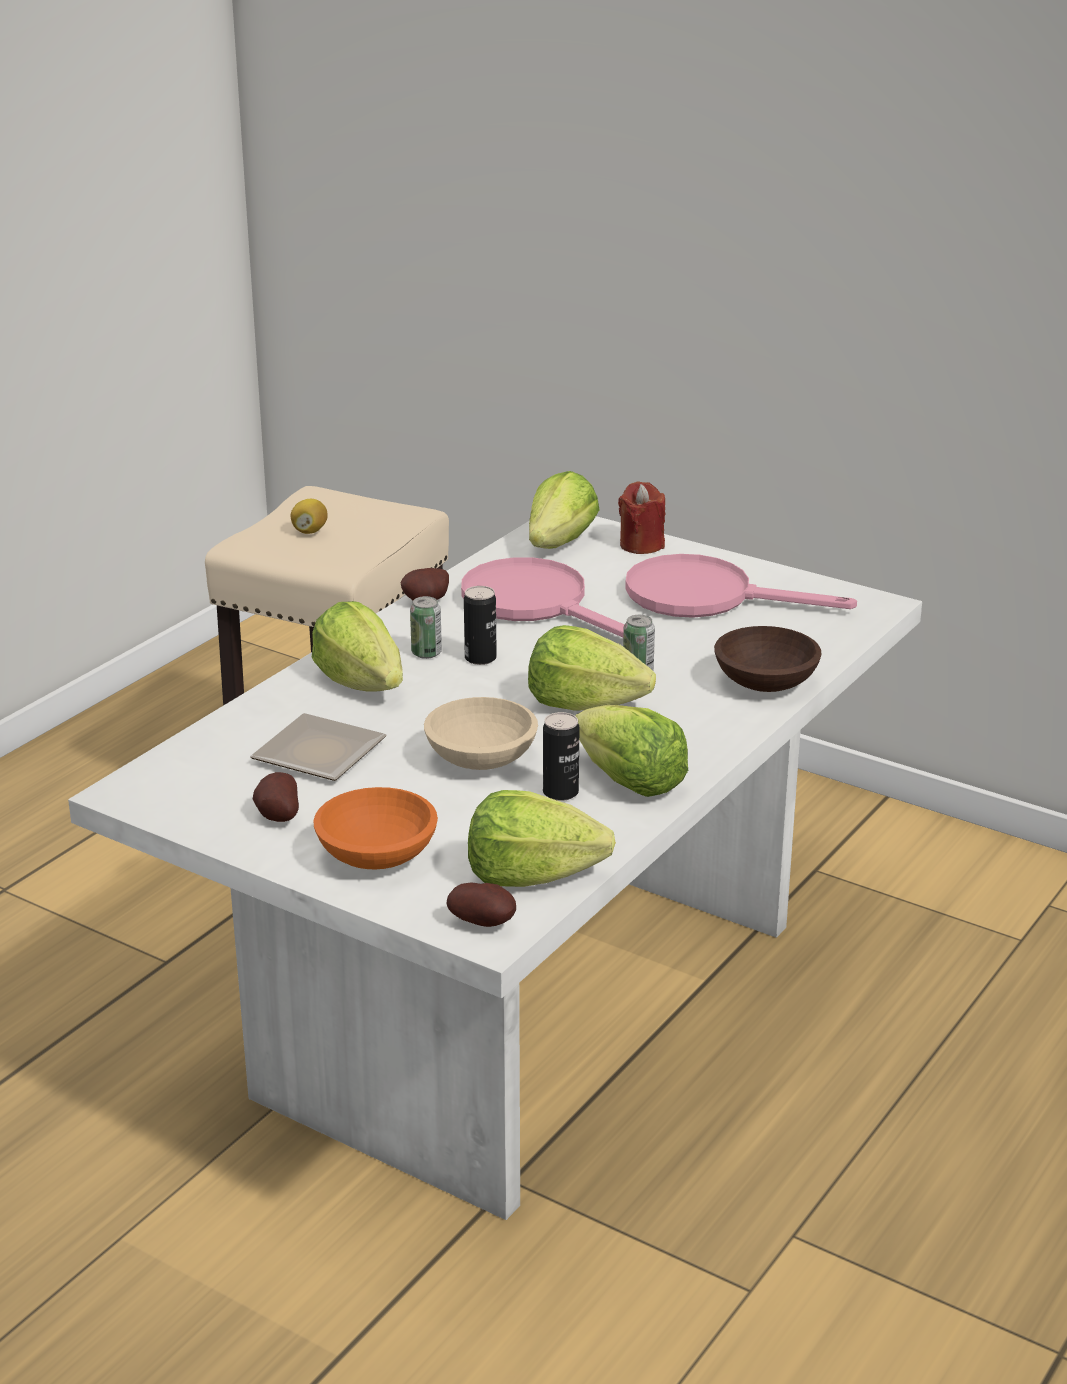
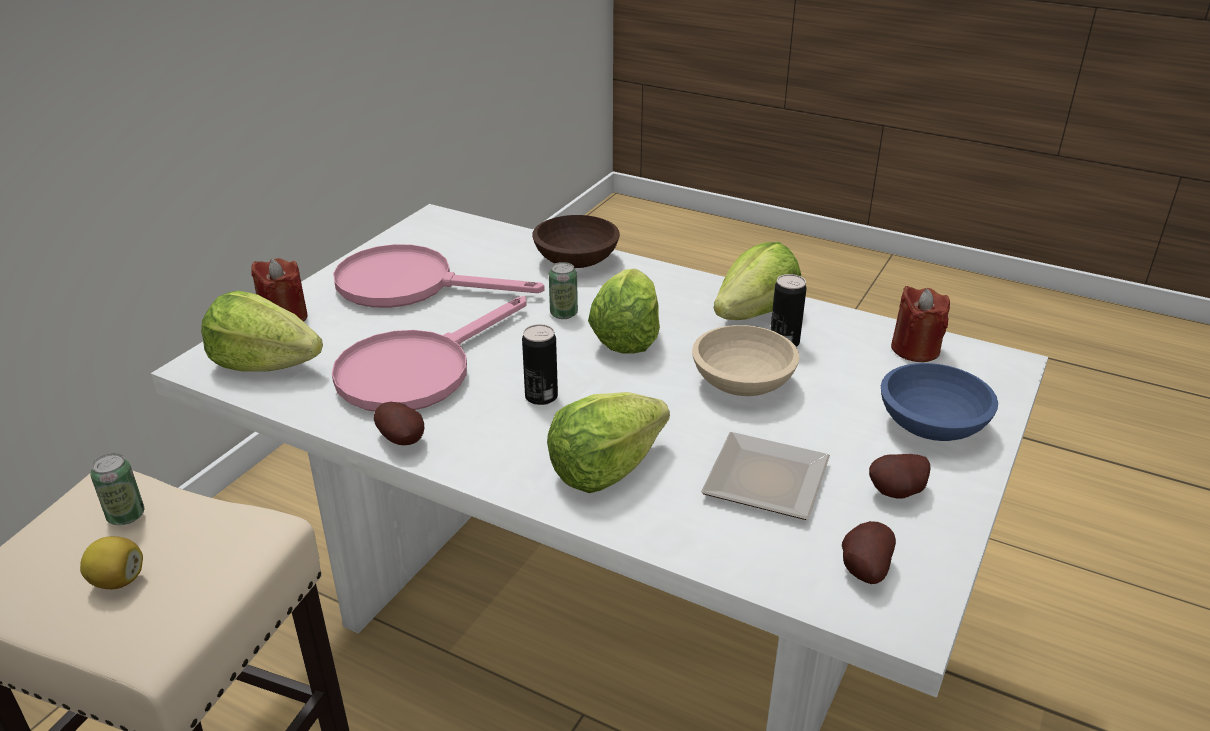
camera: 95 degrees left, 5 degrees up
(375, 856) = (932, 427): orange bowl -> blue bowl
(426, 653) = (531, 431): can -> can (126, 516)
(484, 923) = (993, 366): potato -> potato (862, 569)
(531, 875) = (915, 349): lettuce -> red candle
(706, 597) = (411, 285): pink frying pan -> pink frying pan turned 90 degrees clockwise

